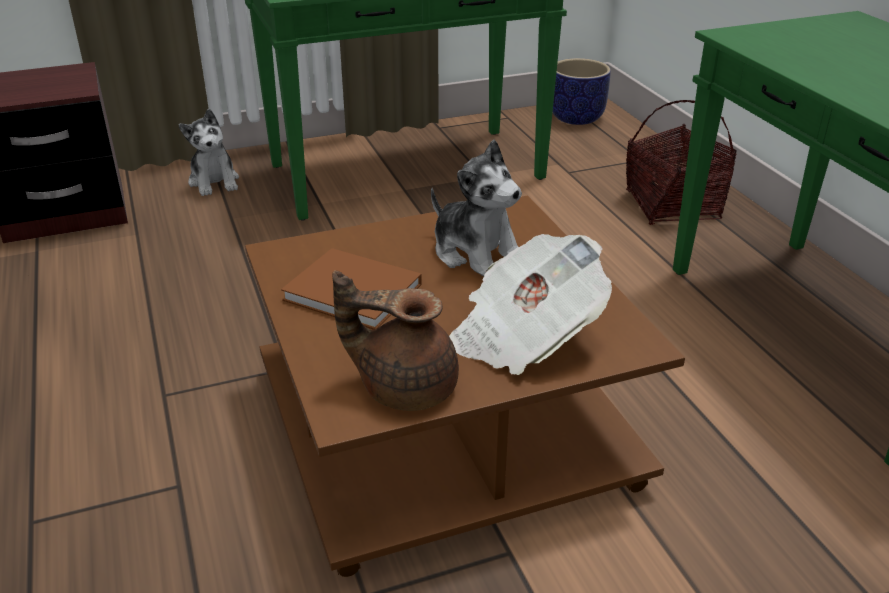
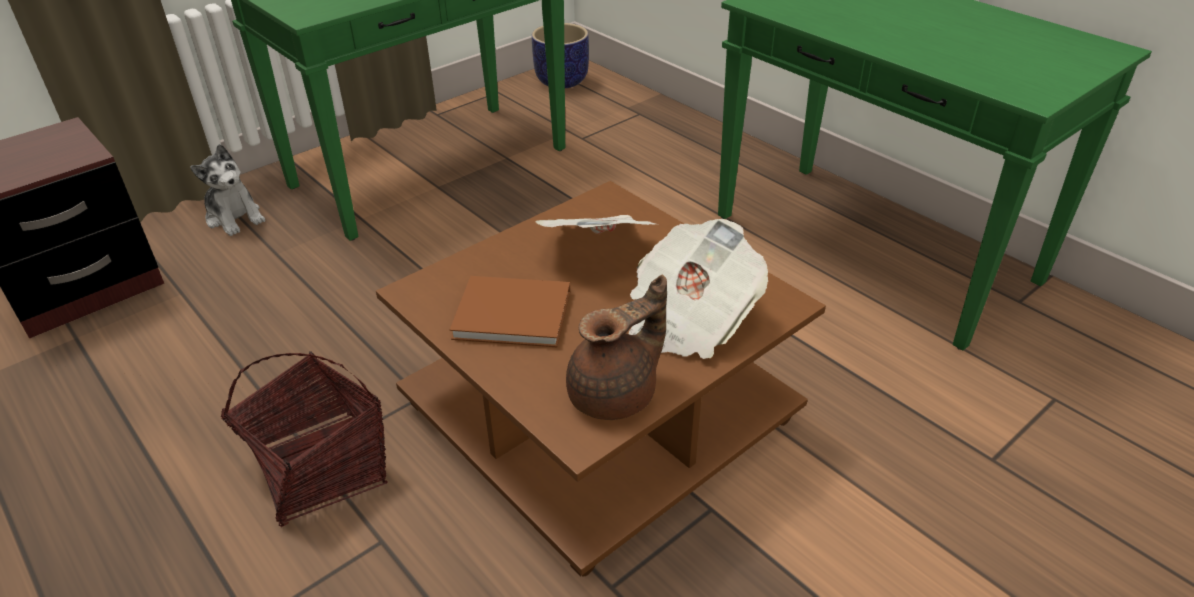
camera: 20 degrees left, 5 degrees up
(404, 386) = (616, 394): brown teapot -> brown teapot turned 150 degrees clockwise
(476, 253) = (600, 249): plush toy -> newspaper
(671, 205) = (687, 153): basket -> basket (320, 469)

